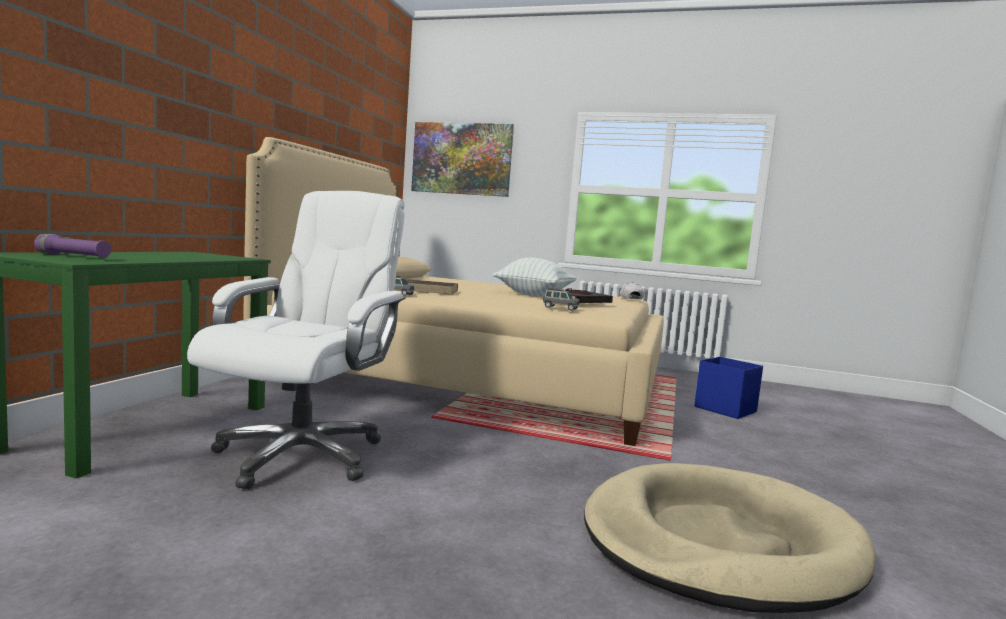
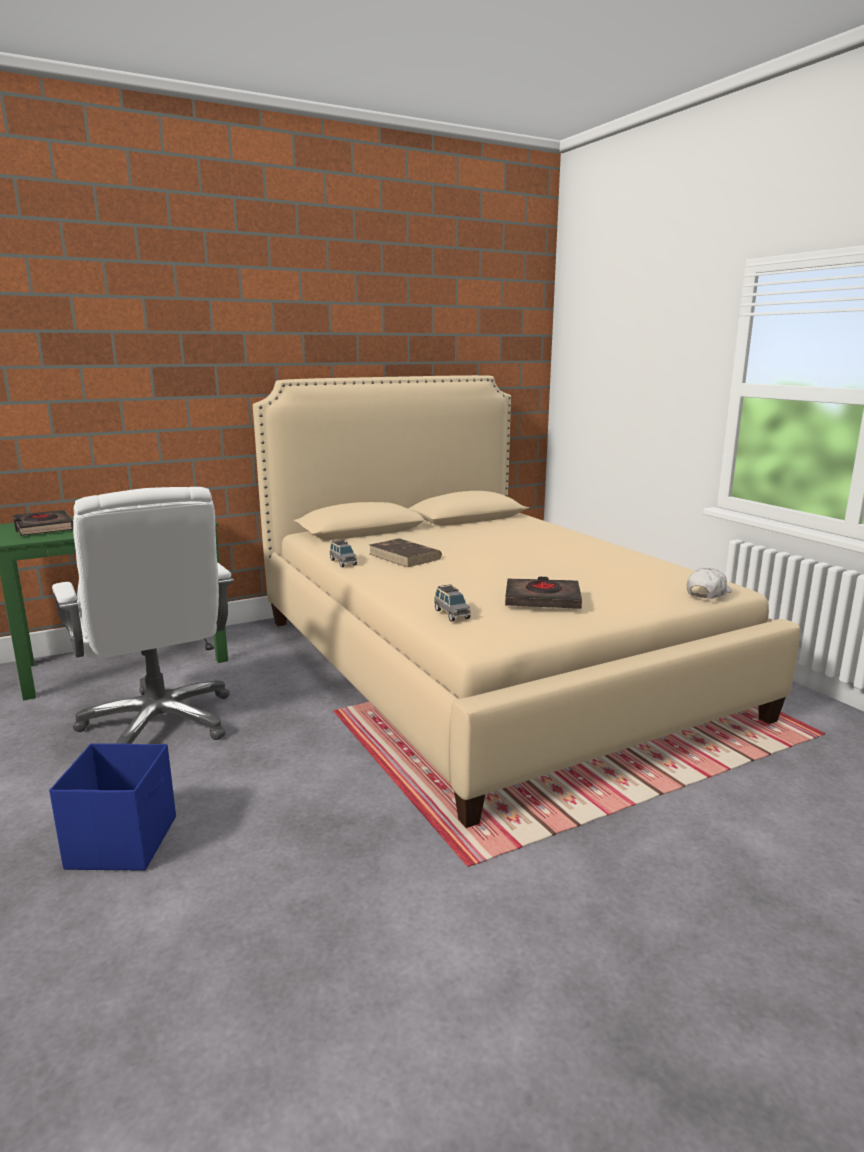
camera: 45 degrees right, 10 degrees up
(73, 256) = (43, 528): purple flashlight -> black book
(301, 455) = (160, 723): white office chair -> white office chair turned 90 degrees clockwise
(461, 159) = (604, 348): picture -> none
(534, 295) = (544, 573): pillow -> none
(718, 543) = (267, 994): beige dog bed -> none
(724, 409) = (775, 820): blue storage box -> blue storage box (124, 842)

